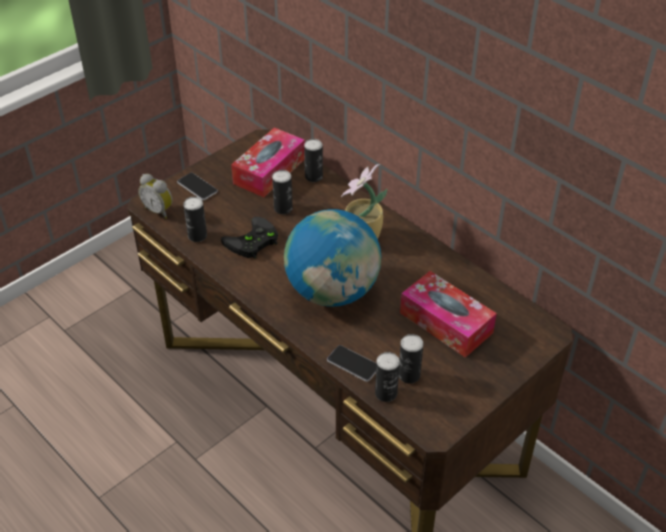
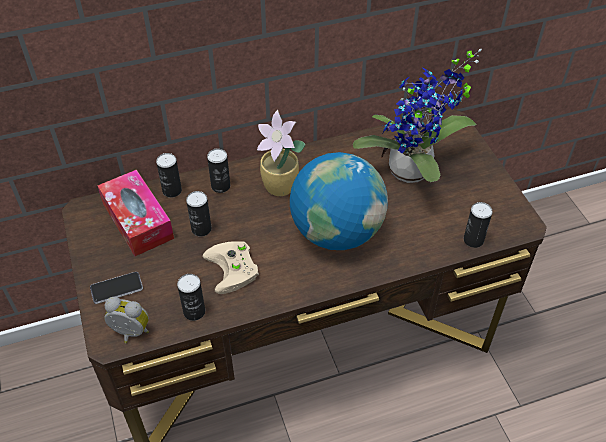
camera: 65 degrees left, 5 degrees up
(159, 210) = (130, 334): alarm clock -> alarm clock turned 135 degrees counterclockwise
(252, 242) = (234, 269): black game controller -> beige game controller
(353, 364) = (431, 249): phone -> none
(409, 375) = (460, 218): can -> can (220, 186)
(446, 323) = (413, 173): tissue box -> potted plant

